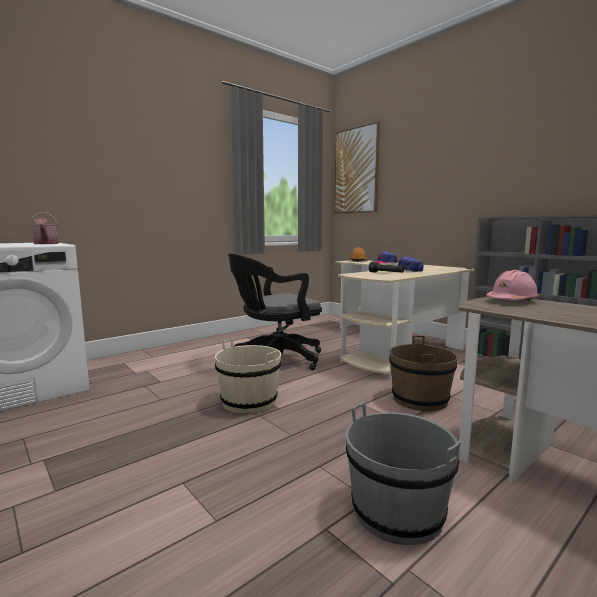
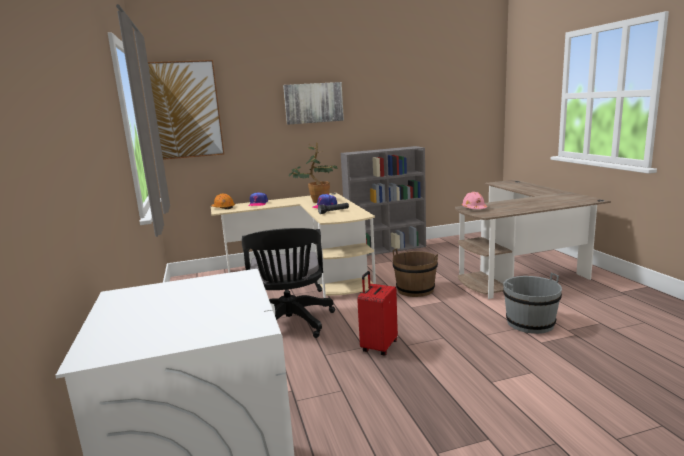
camera: 65 degrees left, 5 degrees up
(46, 244) = (208, 284): watering can -> none
(249, 401) = (378, 347): beige bucket -> red suitcase
(423, 268) = (316, 201): none -> potted plant
(468, 155) = (313, 103): none -> picture

